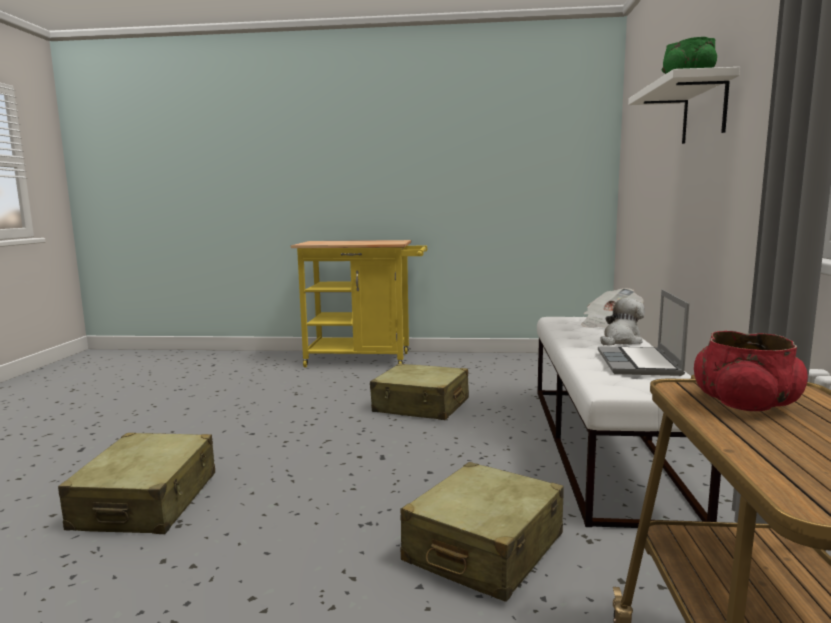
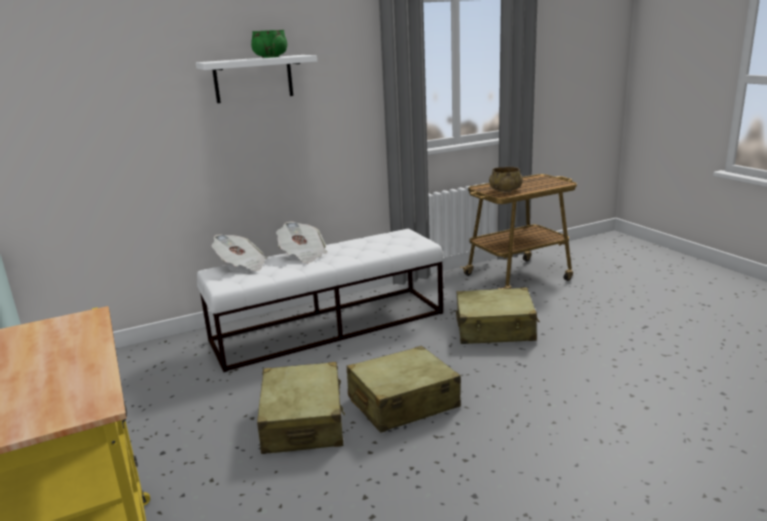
camera: 120 degrees left, 10 degrees up
(147, 501) = (633, 463): beige suitcase -> beige suitcase (402, 403)
(621, 341) = (303, 255): plush toy -> newspaper
(640, 363) = (363, 244): laptop -> none
(744, 404) = (505, 190): red bowl -> beige bowl

